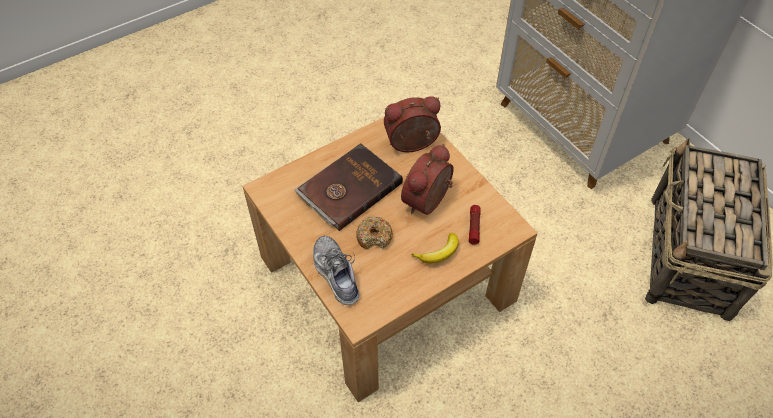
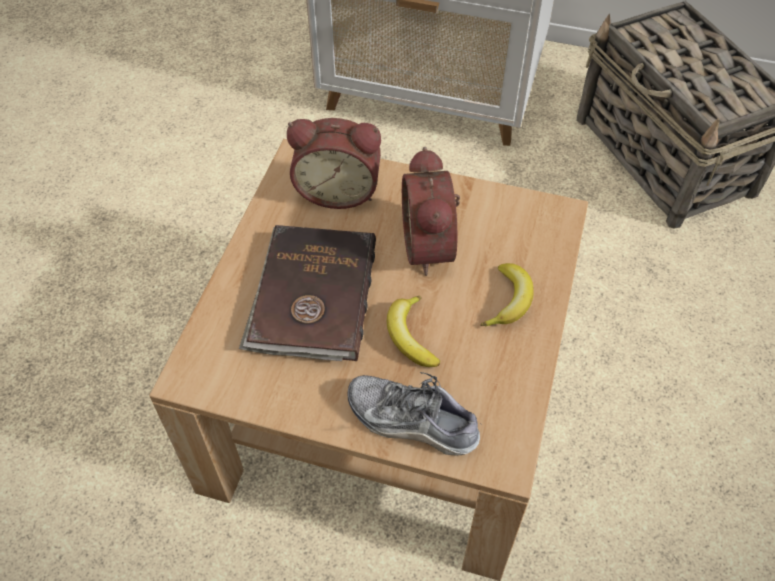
camera: 40 degrees left, 0 degrees up
(374, 237) = (410, 336): donut -> banana
(412, 145) = (338, 190): alarm clock -> alarm clock turned 120 degrees counterclockwise
(474, 227) = (515, 241): flashlight -> none

